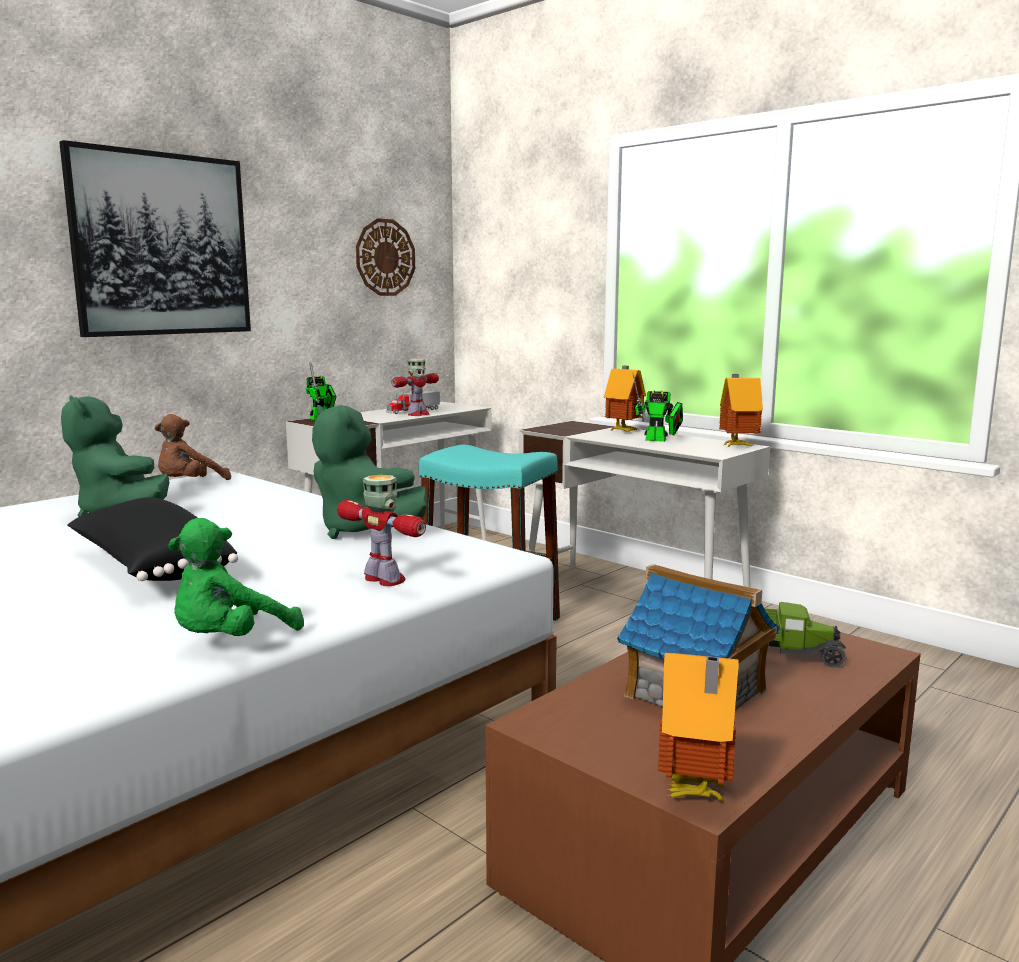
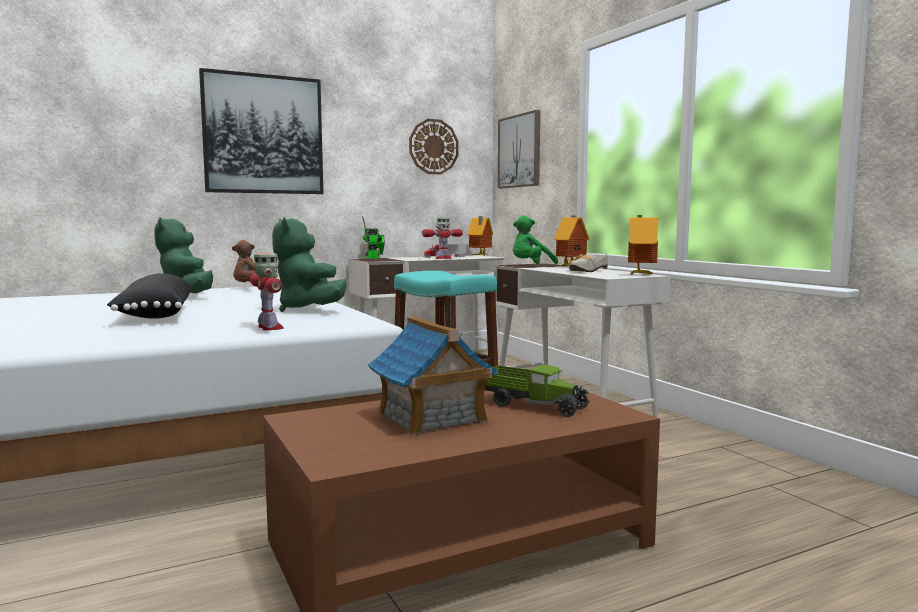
camera: 20 degrees right, 5 degrees down
(230, 640) = (126, 342): green plush toy -> green plush toy (530, 265)
(504, 267) = (520, 151): none -> picture
(659, 440) = (585, 271): toy robot -> shoe
(695, 794) = (333, 461): toy house -> toy house (480, 256)

